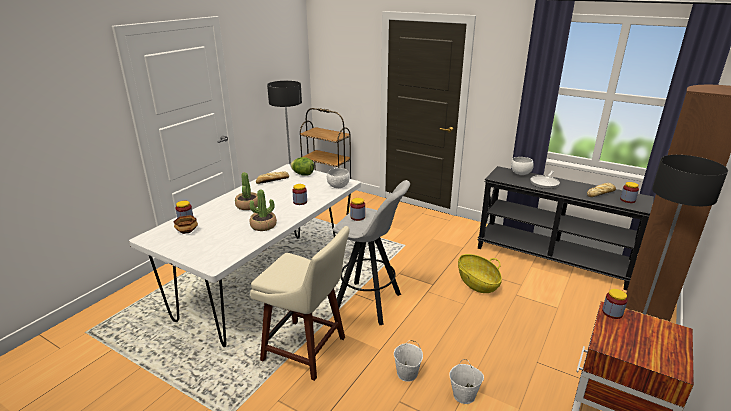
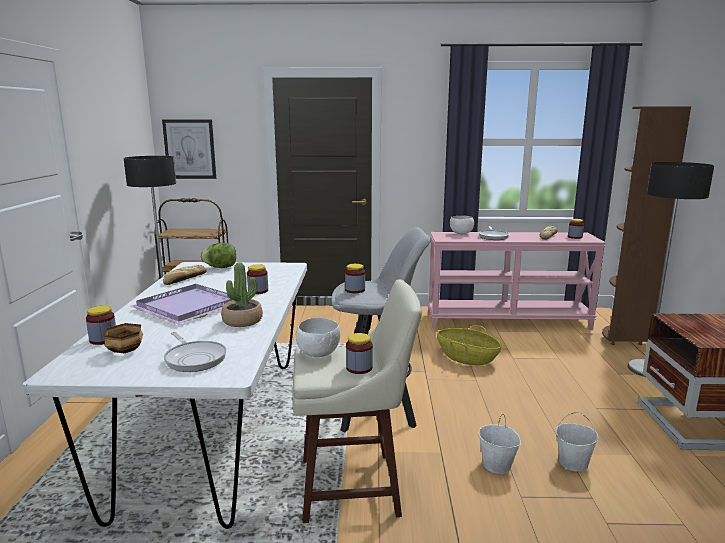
camera: 30 degrees left, 10 degrees down
(210, 247) = (194, 358): none -> frying pan
(247, 206) = (186, 307): potted plant -> purple tray
(331, 71) = (190, 149): none -> picture
(339, 186) = (286, 270): white bowl -> white bowl (319, 354)
(551, 258) = (507, 321): black console table -> pink console table
(612, 313) = (673, 318): jar -> jar (359, 368)

